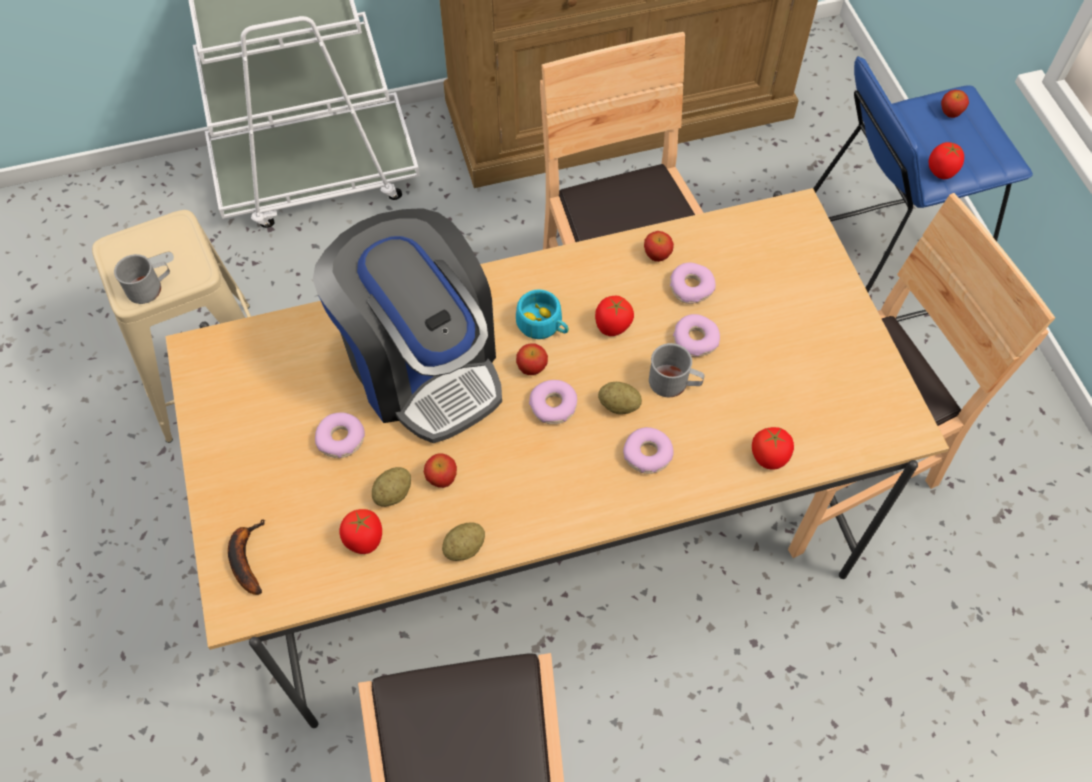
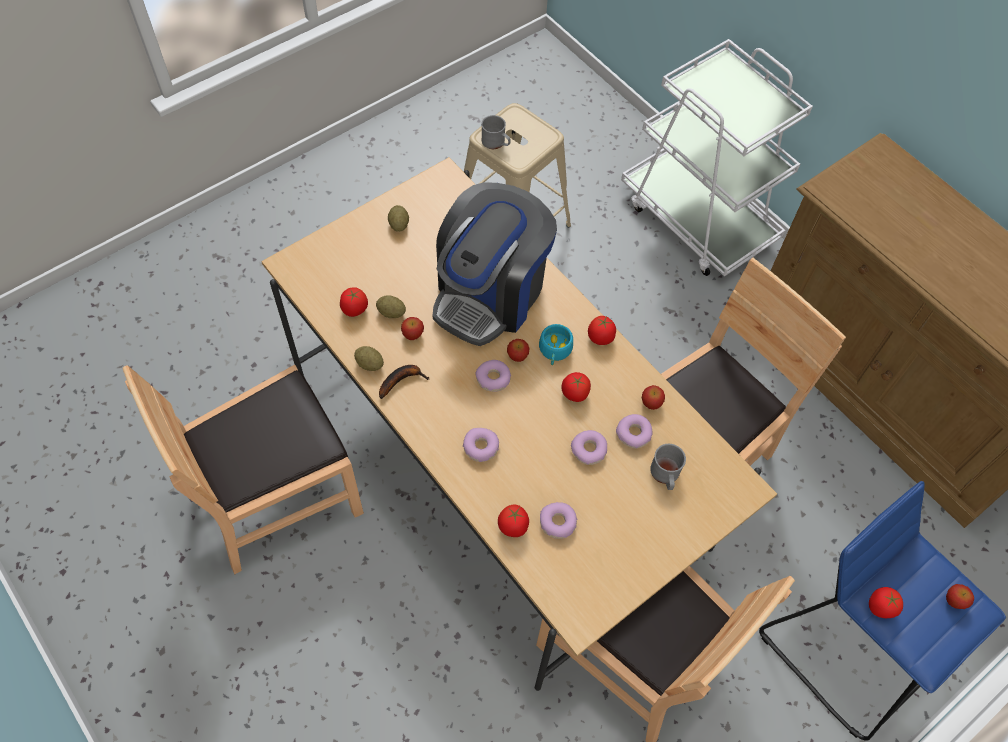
camera: 65 degrees right, 0 degrees up
(245, 558) = (320, 256): banana -> banana (402, 380)
(341, 439) = (417, 271): donut -> donut (557, 523)
(546, 270) = (600, 338): none -> tomato
(619, 405) = (512, 418): potato -> potato (399, 225)
(674, 383) = (546, 447): grey mug -> grey mug (665, 475)

